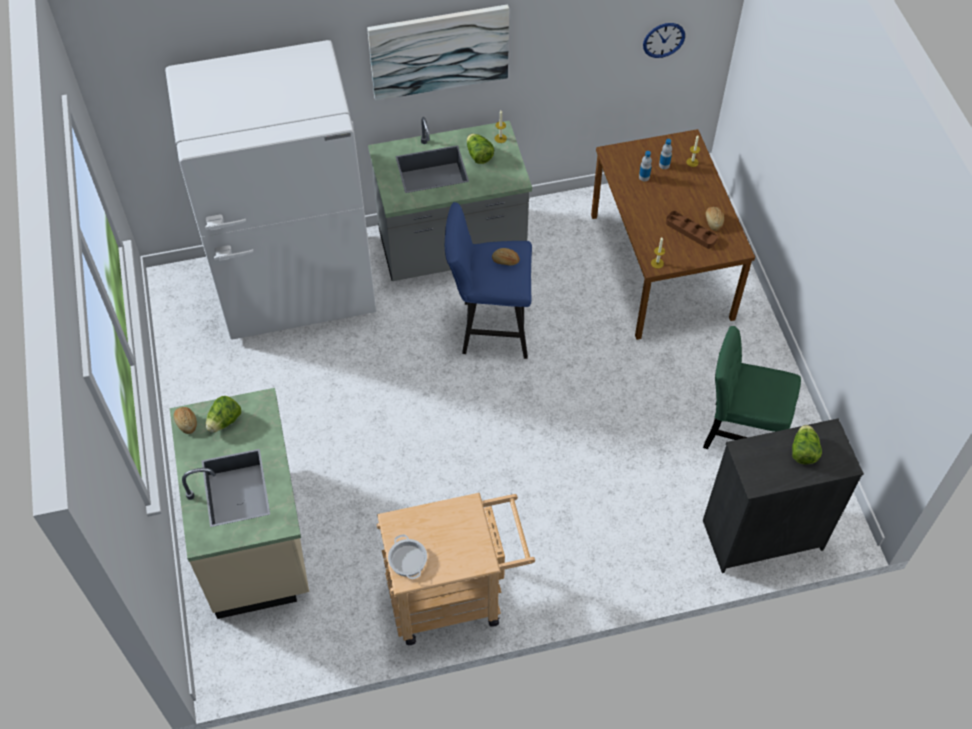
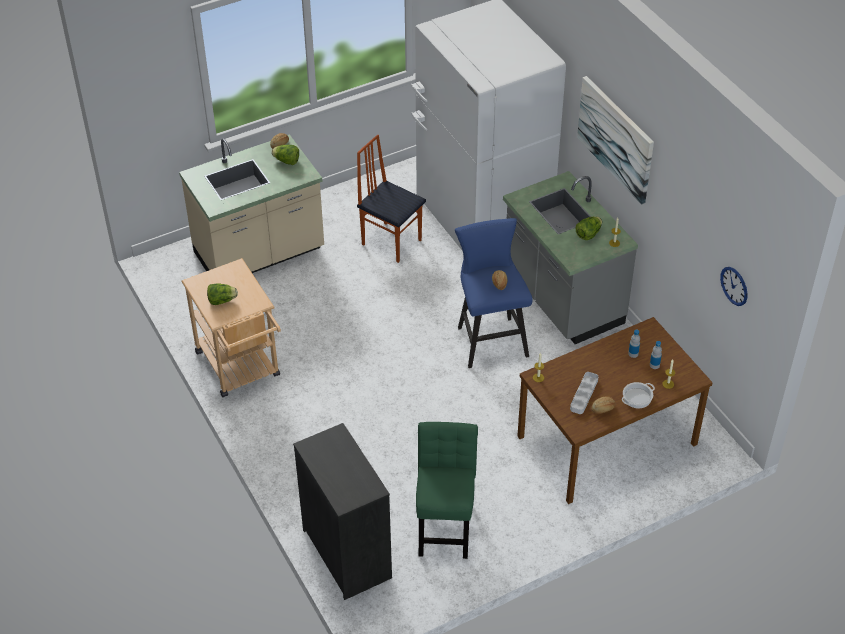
camera: 75 degrees right, 10 degrees down
(296, 386) = (391, 241): none -> chair
(408, 560) = (209, 281): cooking pot -> cooking pot (637, 398)
(690, 232) = (584, 395): brown tray -> grey tray
(803, 451) = (348, 473): lettuce -> lettuce (222, 300)

